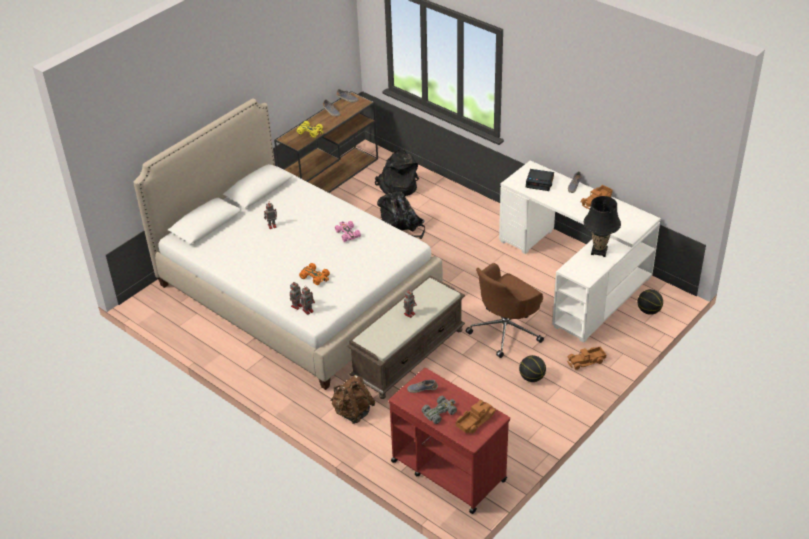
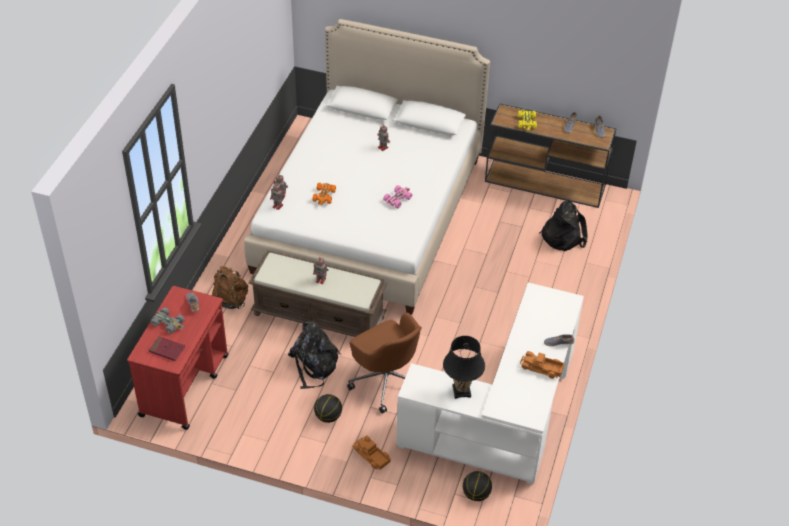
camera: 65 degrees right, 5 degrees up
(400, 228) = (498, 257): black backpack -> black backpack (314, 365)
(475, 420) = (167, 350): toy truck -> red book
(506, 330) = (386, 379): brown office chair -> brown office chair turned 150 degrees counterclockwise
(540, 182) = (547, 313): alarm clock -> none

